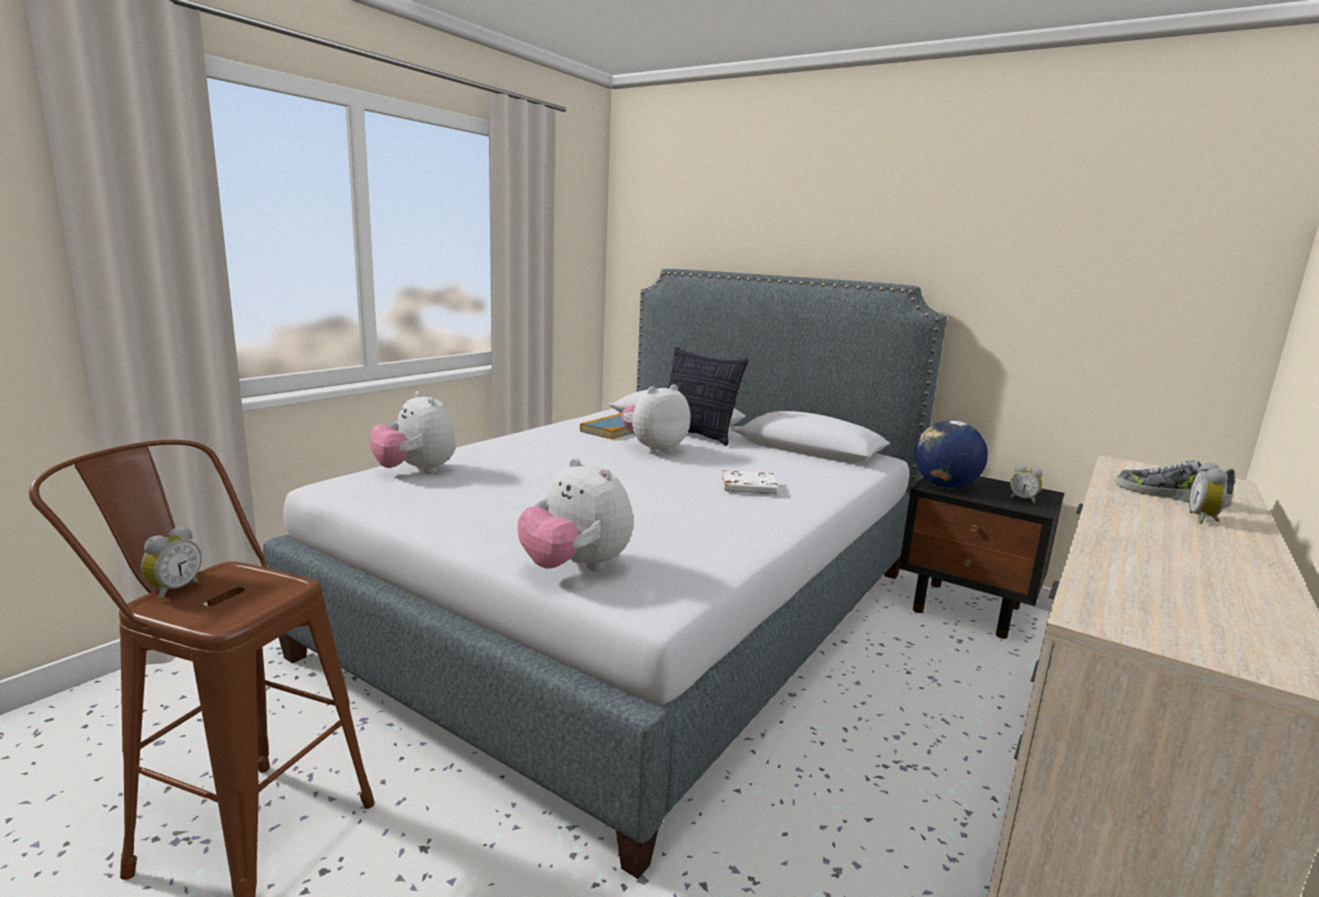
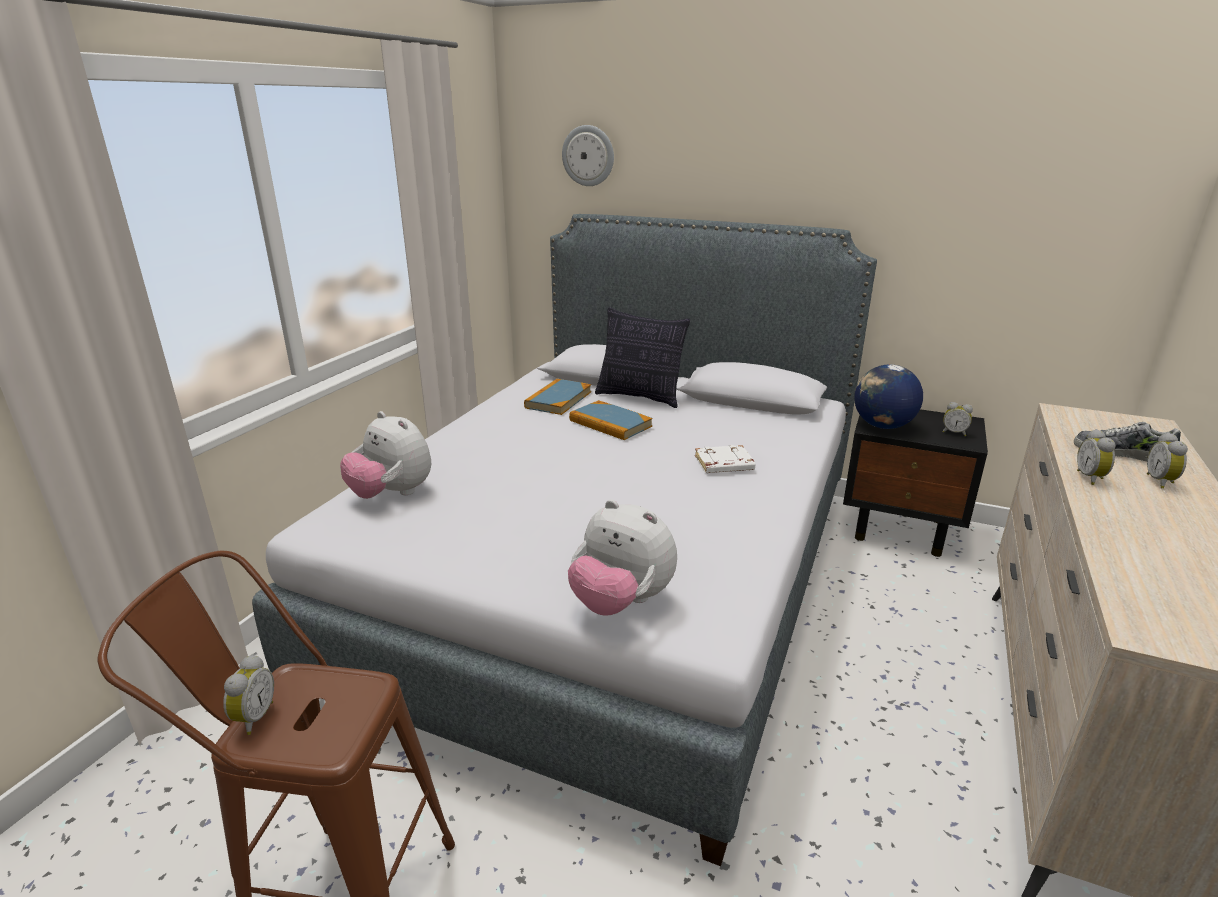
camera: 10 degrees left, 10 degrees up
(654, 449) = (610, 423): plush toy -> book
(682, 217) = (588, 156): none -> wall clock
(1118, 508) = (1091, 478): none -> alarm clock

